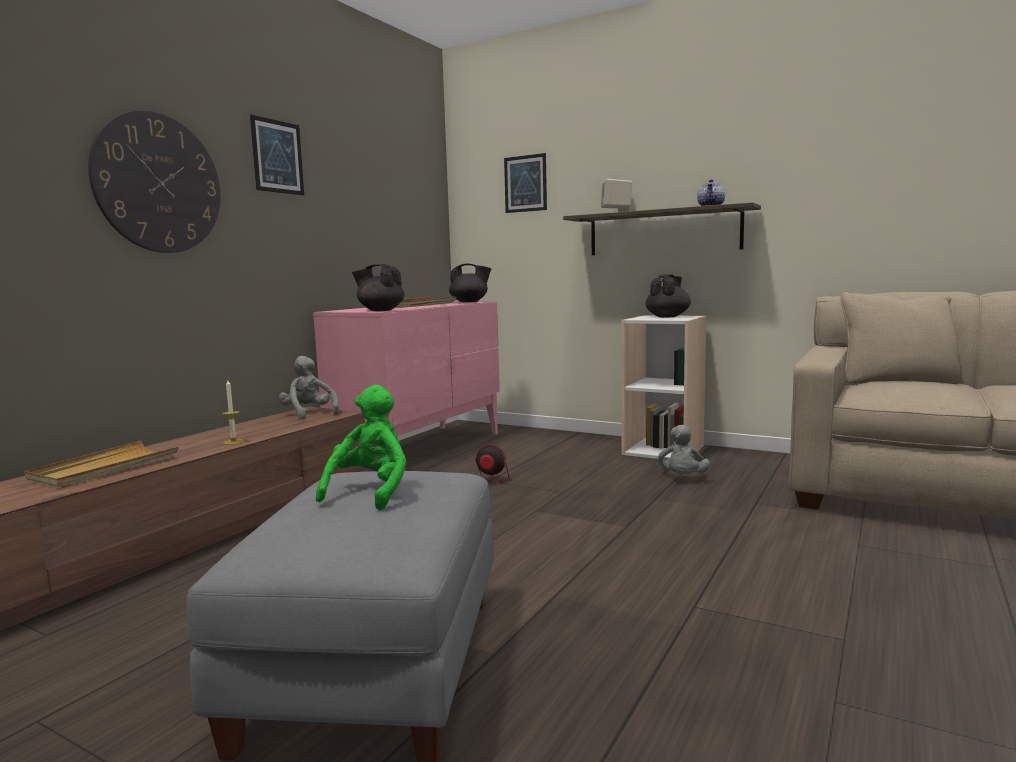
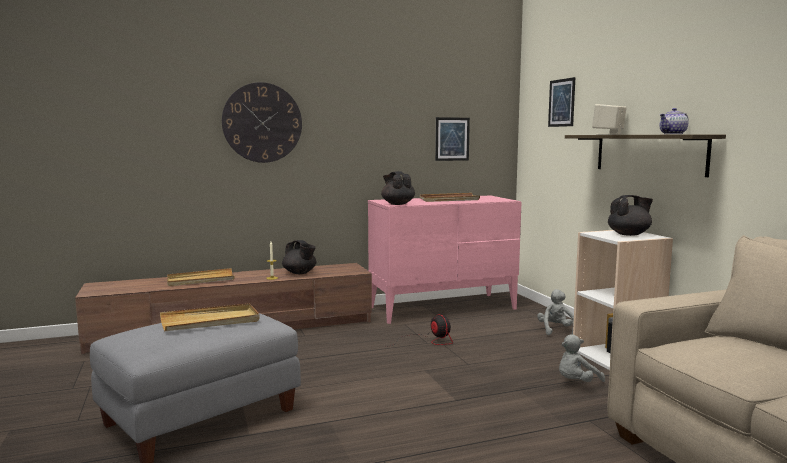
camera: 40 degrees right, 0 degrees up
(277, 156) = (348, 97): picture -> picture (452, 139)
(309, 413) = (343, 268): grey plush toy -> grey plush toy (556, 330)
(370, 492) = (210, 321): green plush toy -> beige tray
(469, 302) = (500, 199): black teapot -> black teapot (300, 273)

